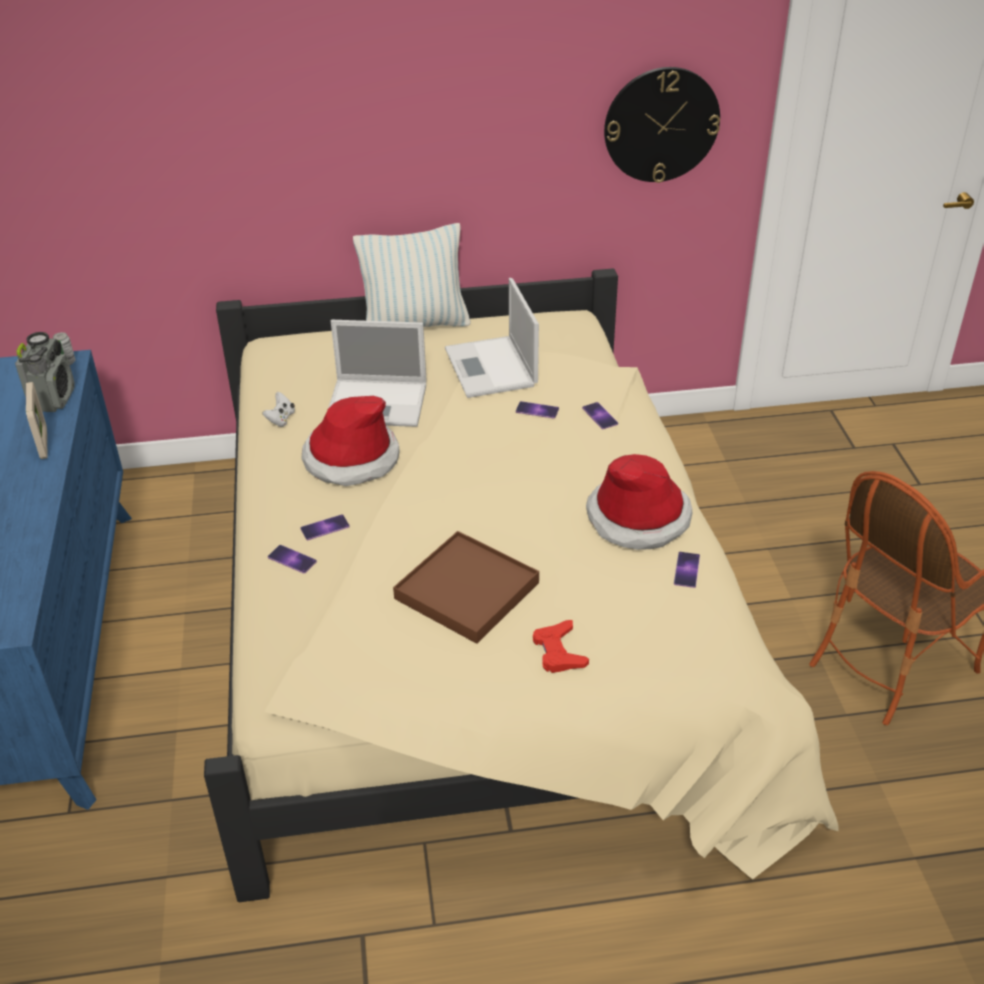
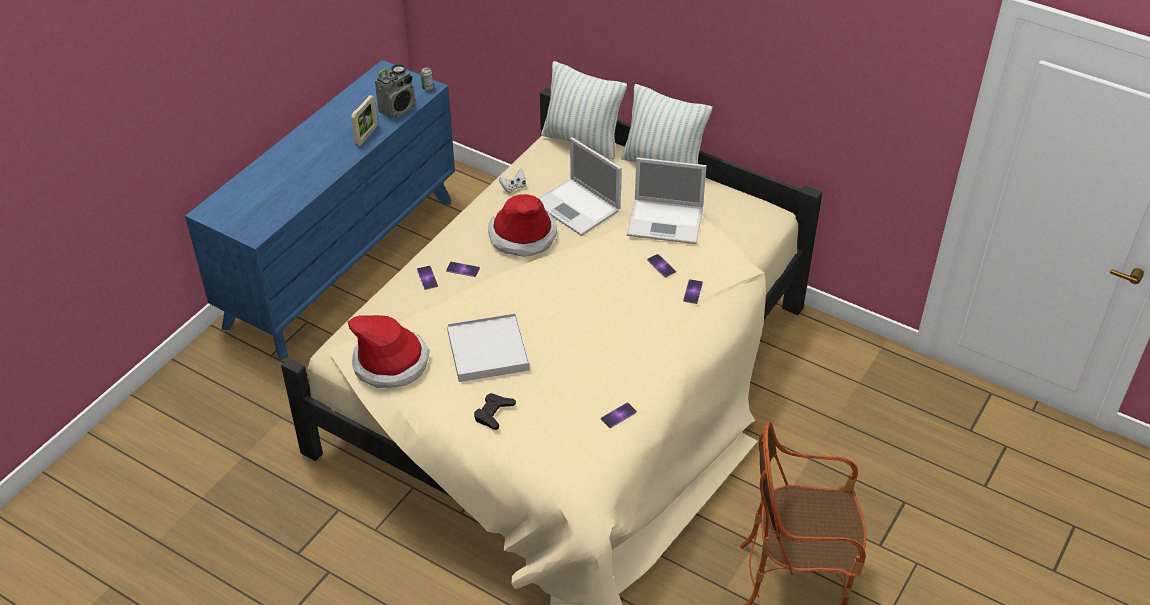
camera: 40 degrees right, 5 degrees up
(303, 342) = (582, 141): none -> pillow
(467, 590) = (488, 350): brown tray -> white tray
(491, 368) = (667, 221): laptop -> laptop turned 105 degrees counterclockwise
(558, 652) = (493, 413): red game controller -> black game controller
(638, 518) = (630, 368): hat -> hat (391, 362)
(661, 125) = (874, 101): wall clock -> none

